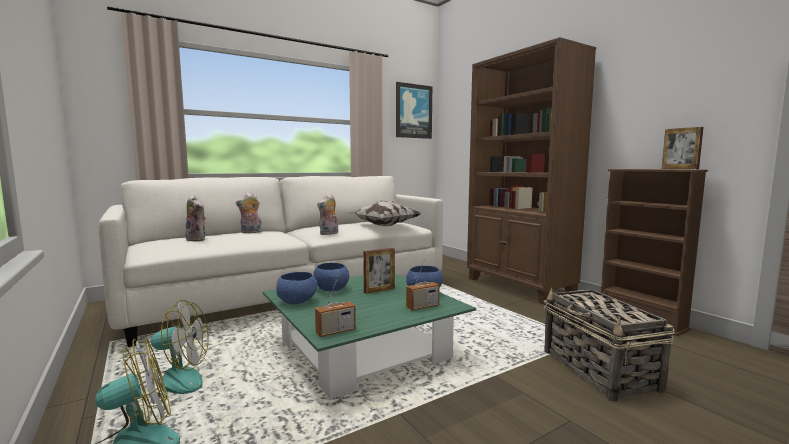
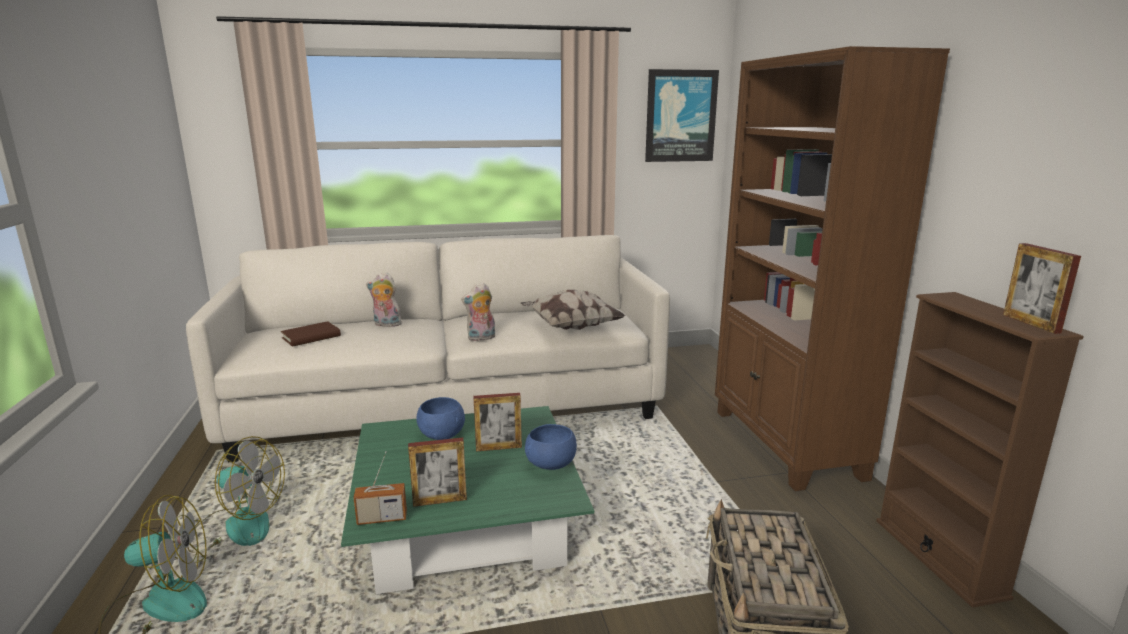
camera: 20 degrees right, 10 degrees up
(197, 239) = (311, 337): plush toy -> brown book
(297, 301) = (384, 452): blue bowl -> none
(369, 317) = (440, 501): none -> picture frame
(422, 307) = (523, 493): radio -> none

